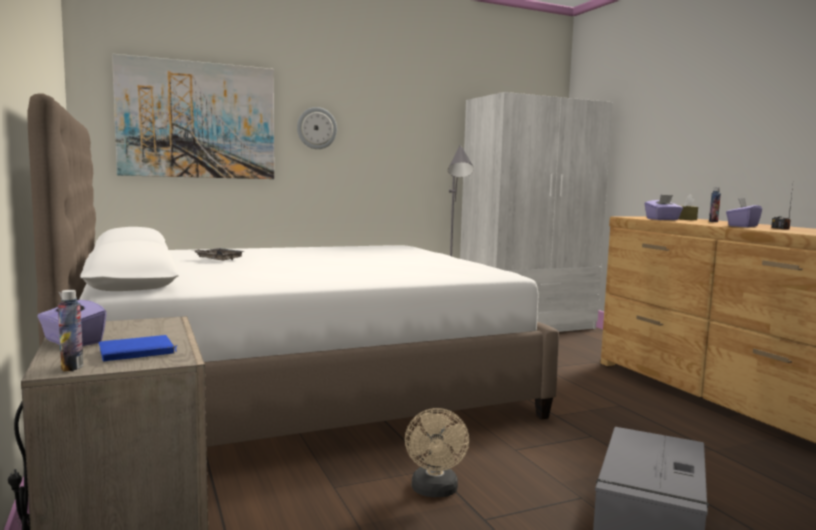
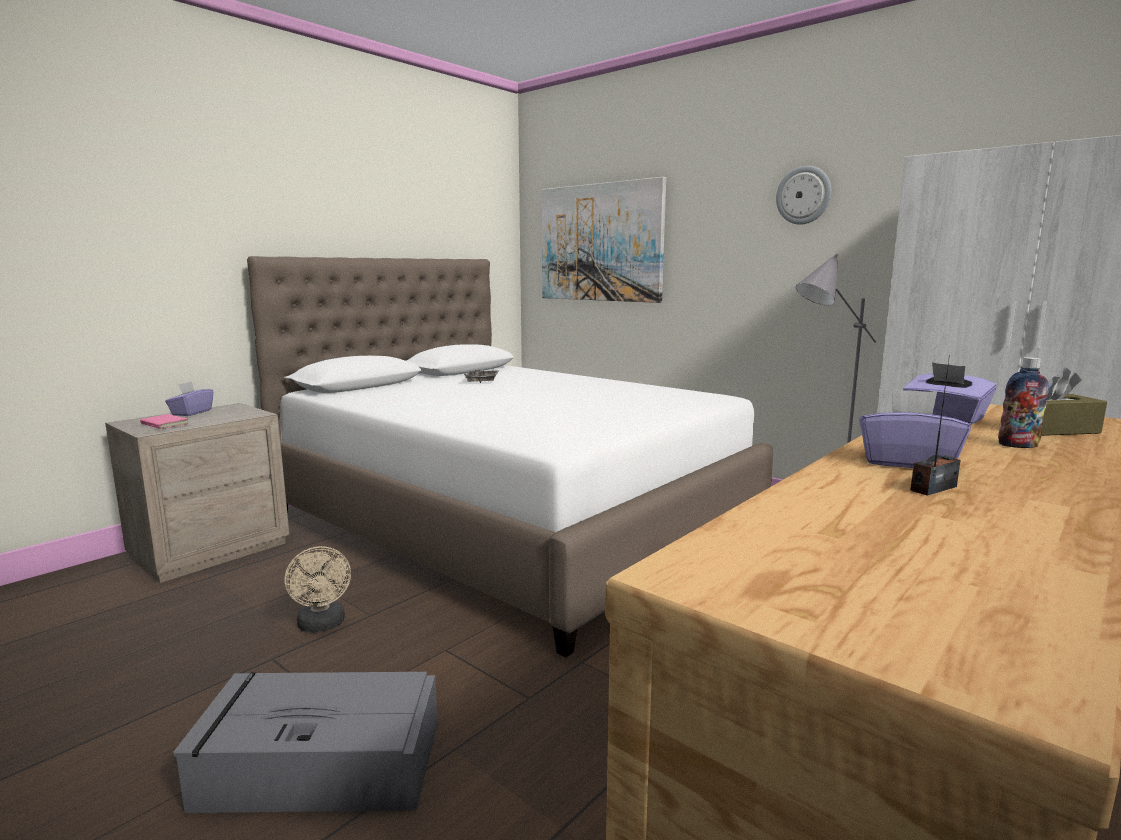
camera: 65 degrees right, 5 degrees up
(72, 367) = (131, 423): bottle -> none
(137, 353) = (162, 424): blue book -> pink book
(316, 128) = (709, 240): wall clock -> wall clock (803, 195)
(435, 491) = (322, 625): beige fan -> beige fan turned 90 degrees counterclockwise

